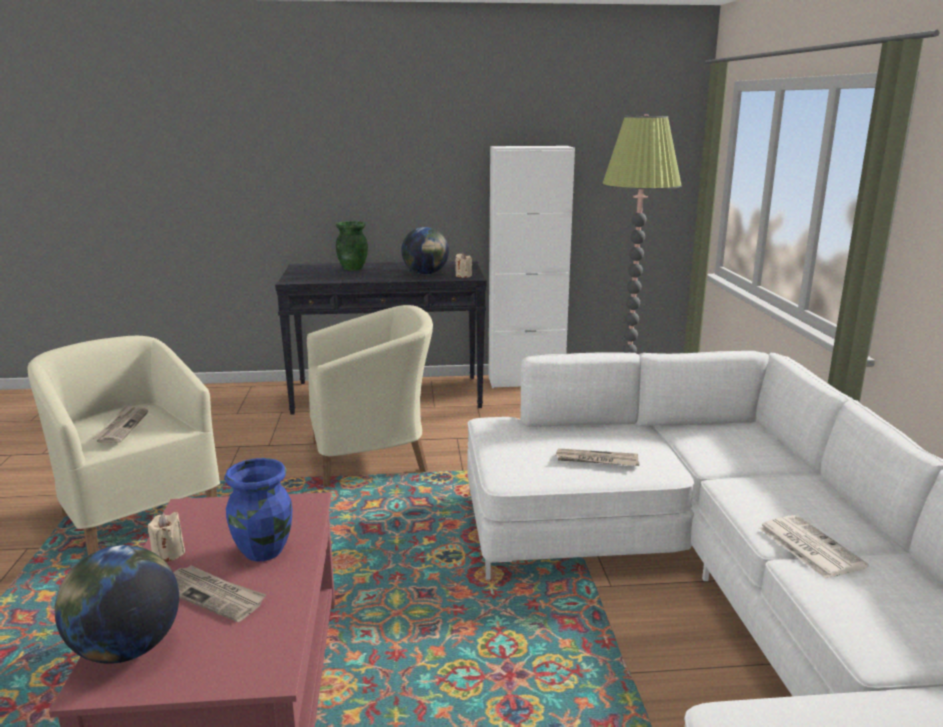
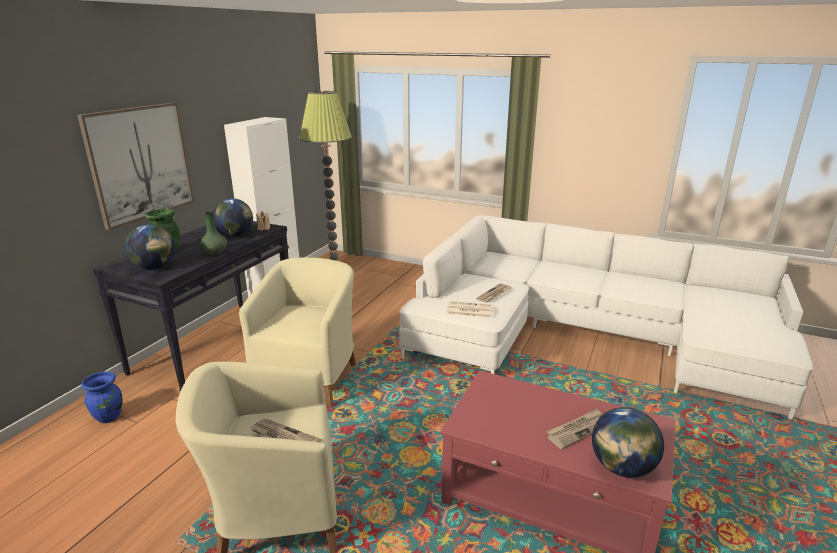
camera: 60 degrees left, 5 degrees up
(168, 554) = (520, 440): beige candle -> none
(264, 551) = (538, 405): blue vase -> blue vase (109, 417)
(312, 274) = (155, 267): none -> globe
(367, 171) = (140, 163): none -> picture
(373, 278) = (215, 252): none -> green vase
(808, 546) = (600, 283): newspaper -> newspaper (469, 310)

